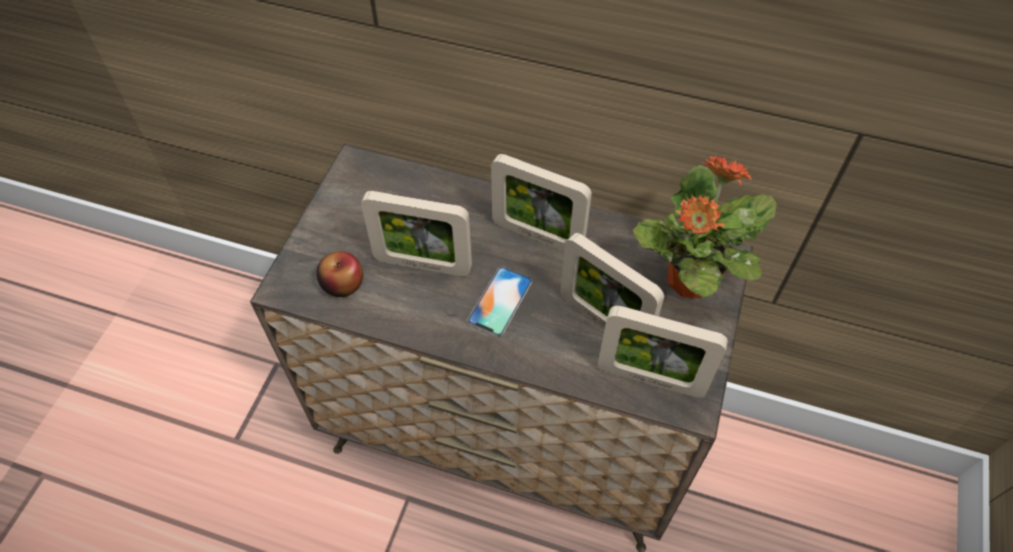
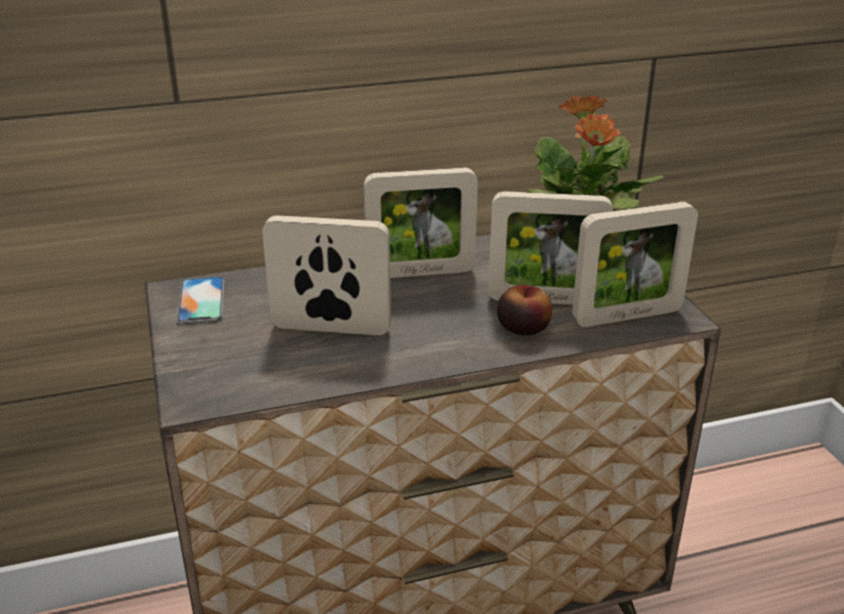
camera: 35 degrees left, 25 degrees down
(343, 283) = (259, 372): apple -> apple (523, 328)
(423, 265) = (331, 328): picture frame -> picture frame turned 150 degrees counterclockwise
(500, 301) = (437, 322): phone -> phone (201, 300)

